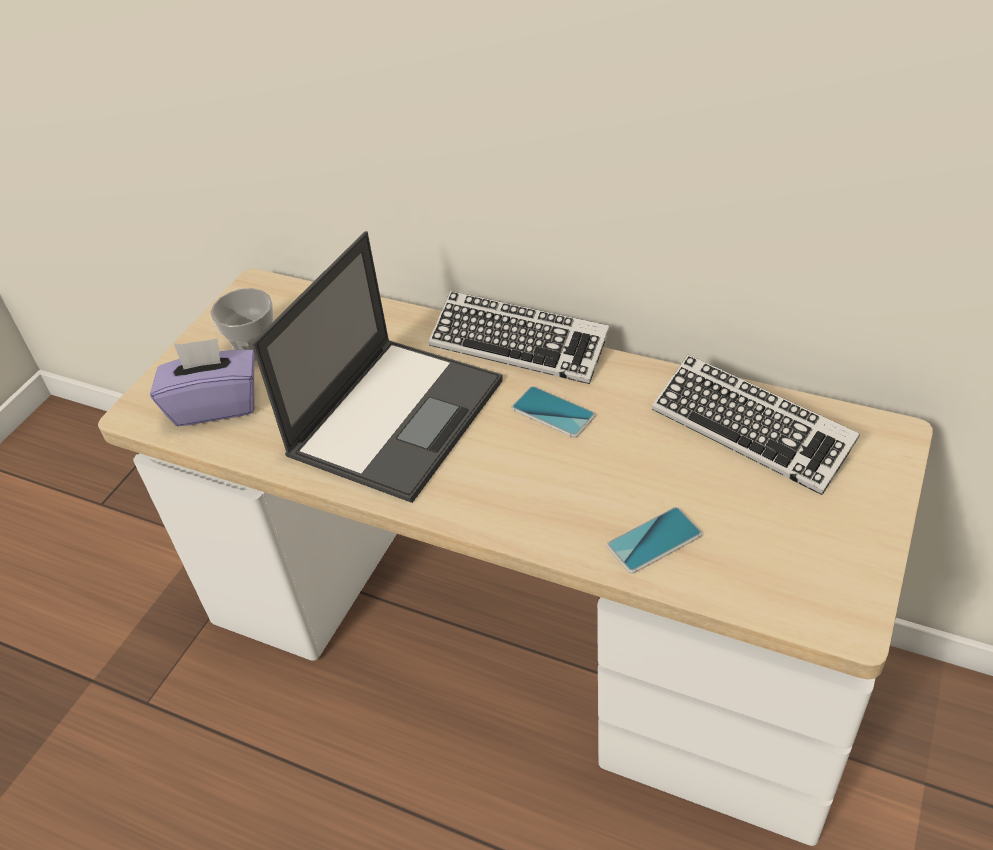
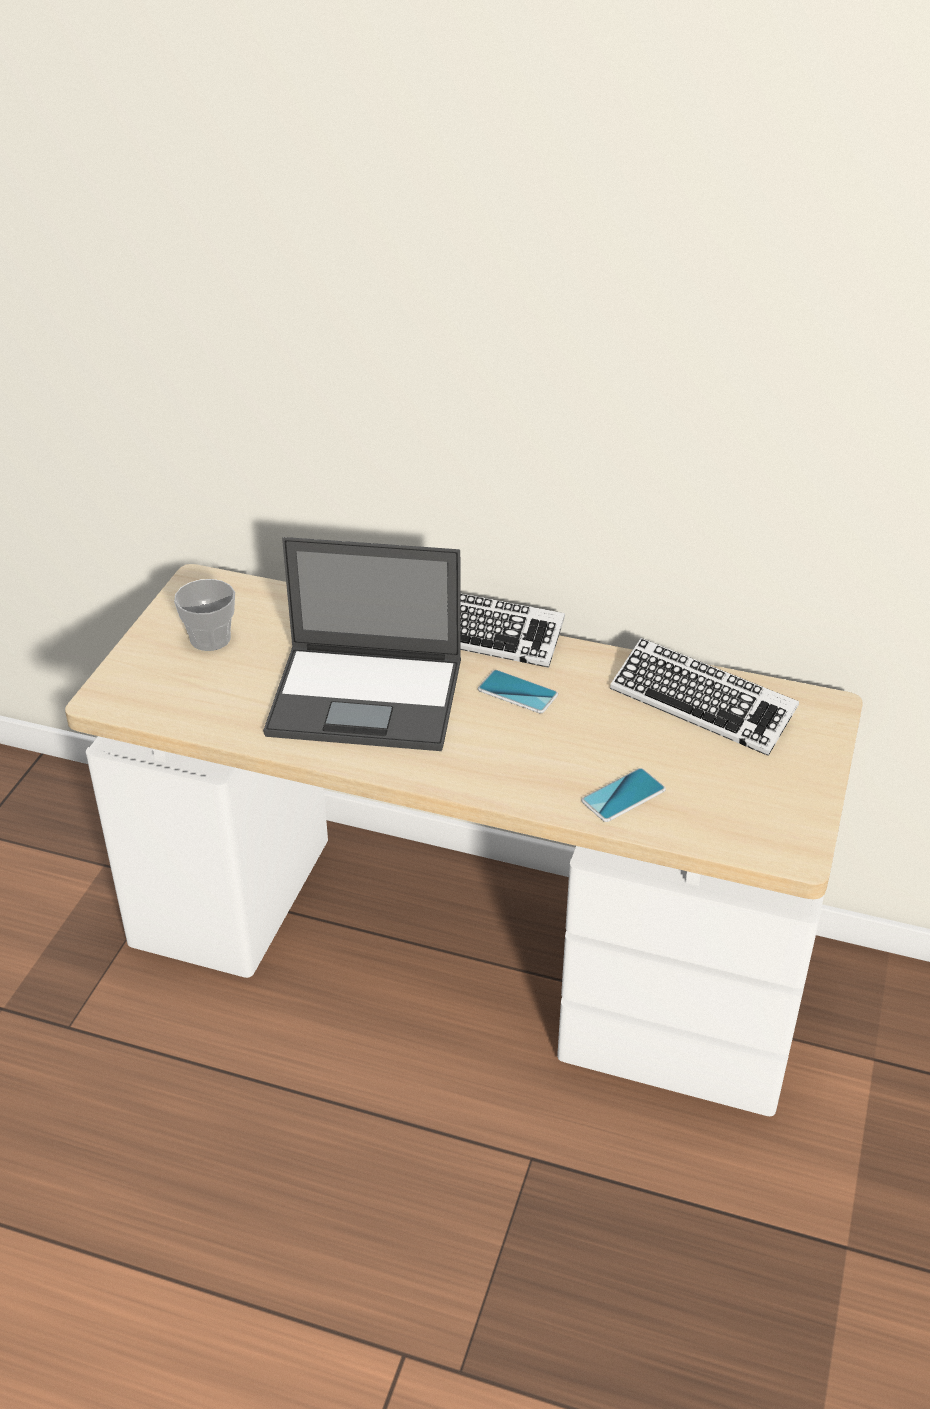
camera: 10 degrees left, 5 degrees down
(215, 404) = (183, 691): purple tissue box -> none
(397, 415) = (368, 698): laptop -> laptop turned 75 degrees clockwise

